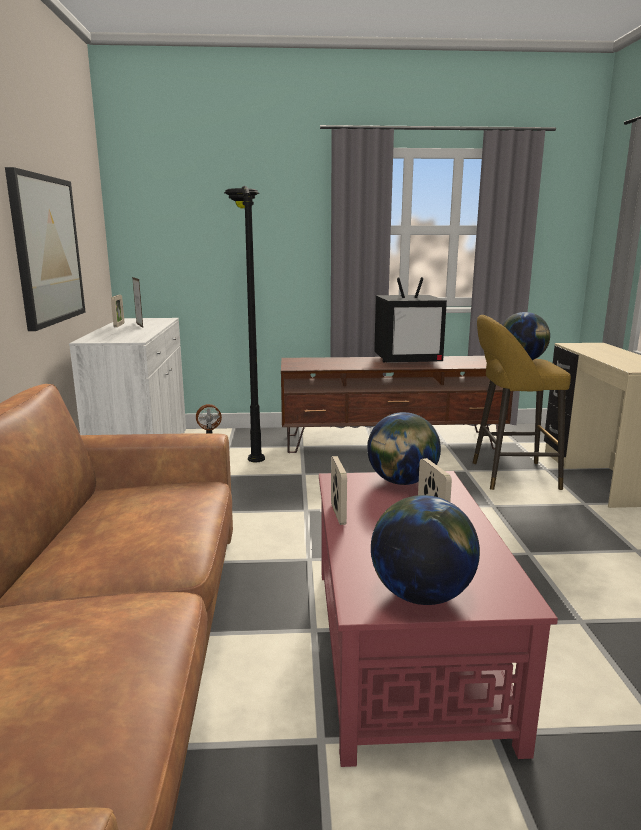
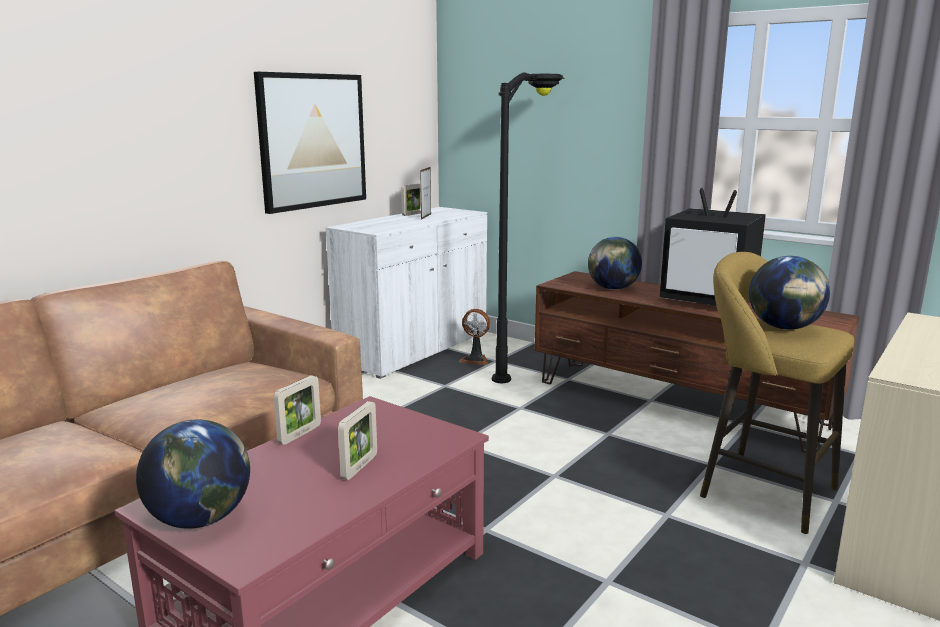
camera: 40 degrees right, 0 degrees up
(402, 482) = (414, 428): globe -> globe (612, 288)

